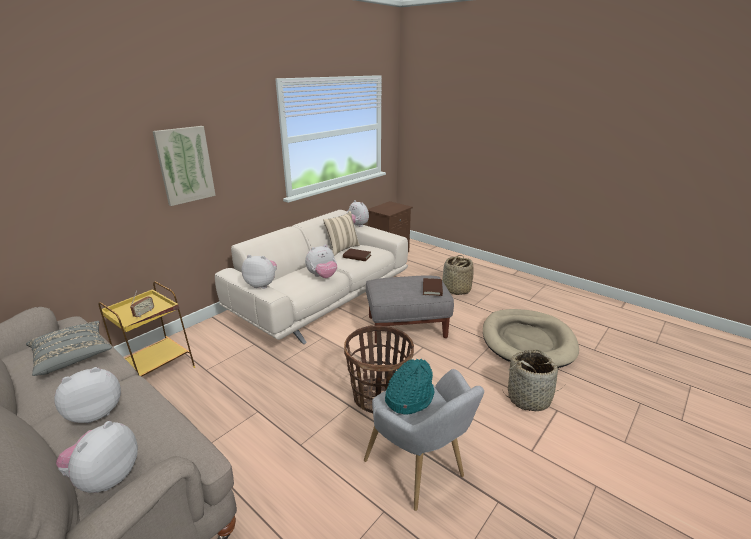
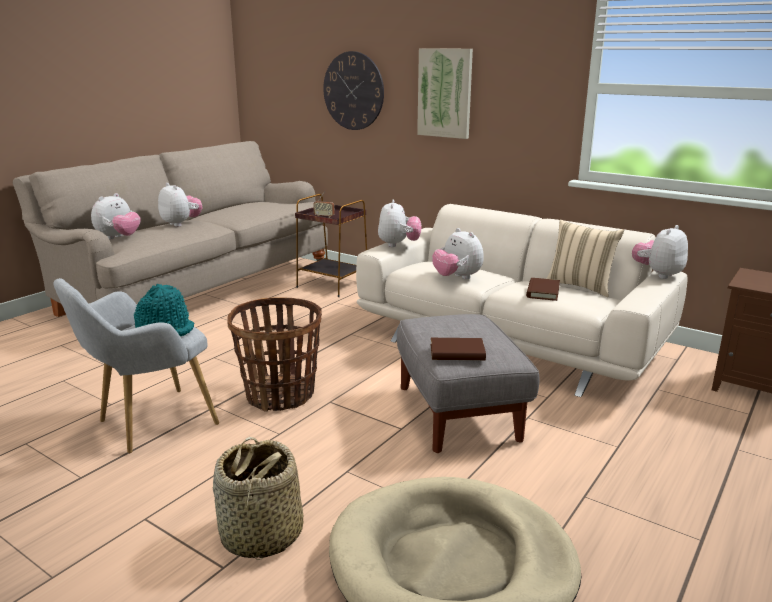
camera: 85 degrees right, 5 degrees down
(73, 356) = (253, 209): grey pillow -> none
(74, 186) = (353, 91): none -> wall clock
(106, 477) = (118, 238): plush toy -> plush toy turned 105 degrees clockwise
(158, 370) = (333, 285): yellow side table -> brown side table
(456, 290) = (646, 474): basket -> none

